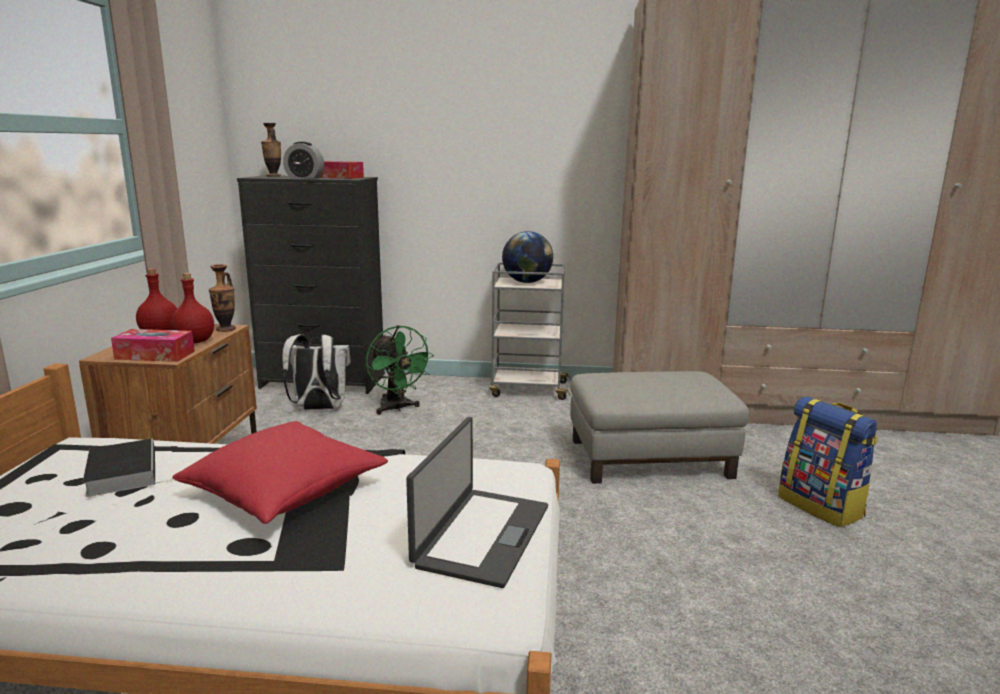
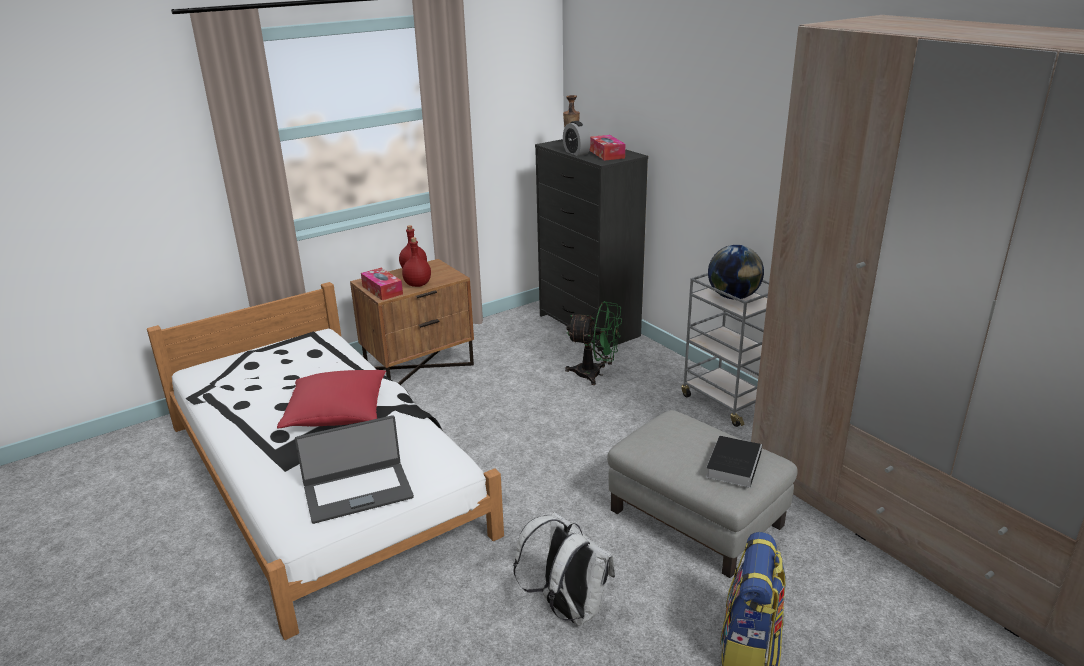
camera: 50 degrees right, 10 degrees up
(121, 471) = (303, 364): book -> book (733, 463)
(226, 329) = (450, 278): vase -> none
(318, 409) = (547, 351): white backpack -> white backpack (567, 609)
(397, 408) = (595, 374): green fan -> green fan turned 90 degrees counterclockwise

